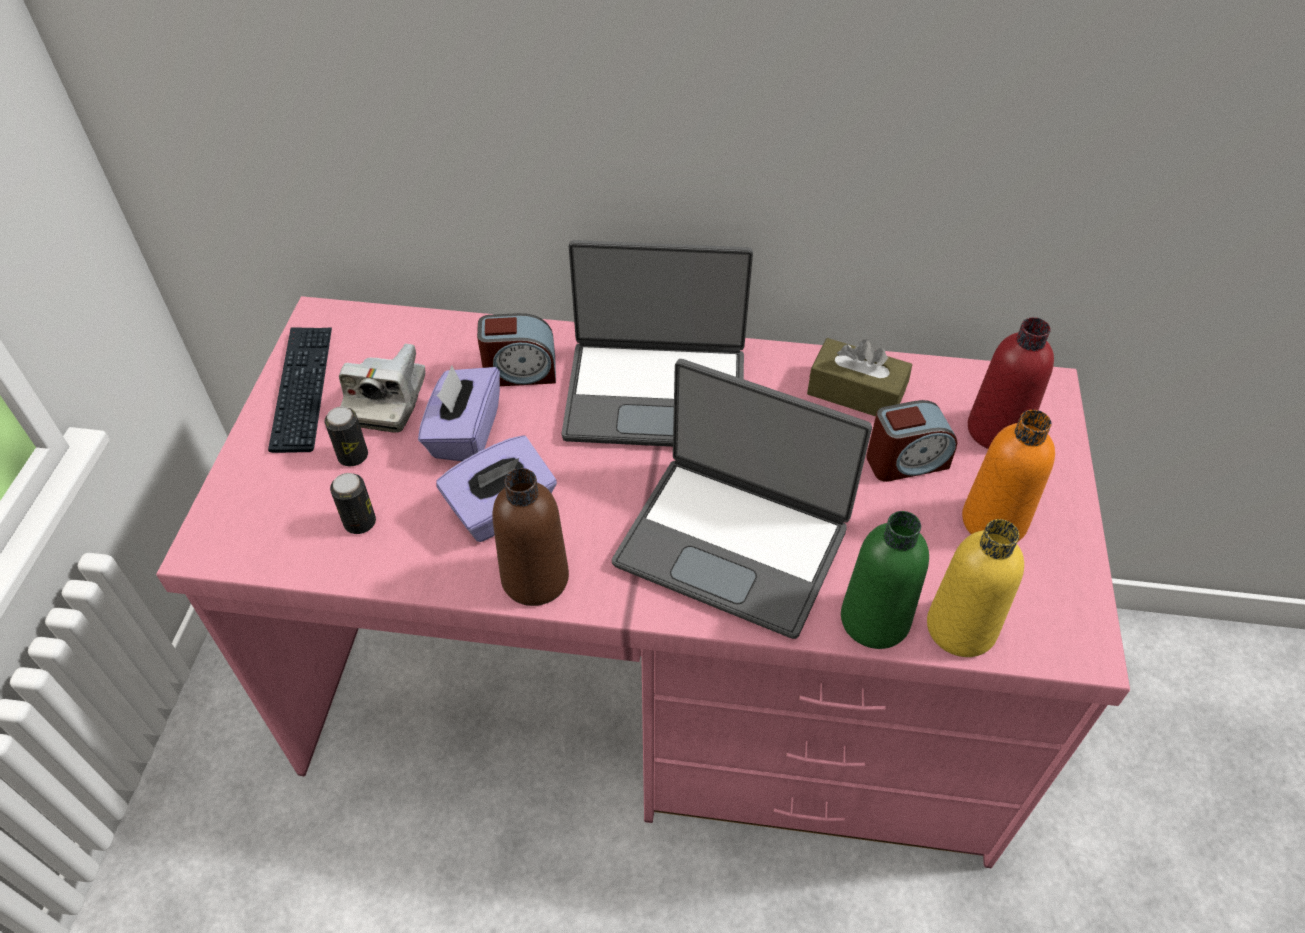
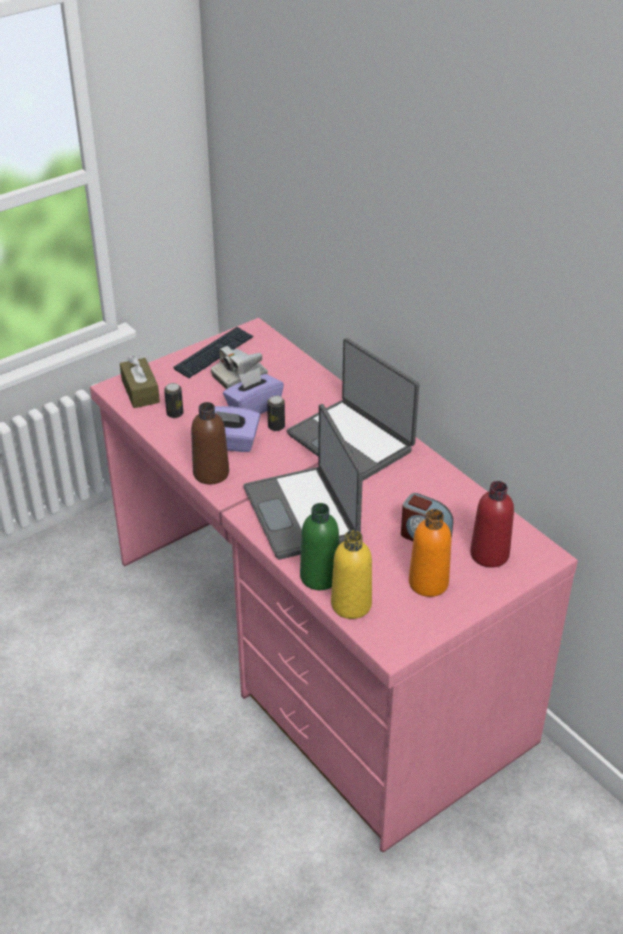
camera: 45 degrees right, 10 degrees down
(353, 456) = (201, 389): can -> can (276, 426)
(520, 372) = (306, 398): alarm clock -> none
(856, 392) = (444, 497): brown tissue box -> brown tissue box (140, 391)

